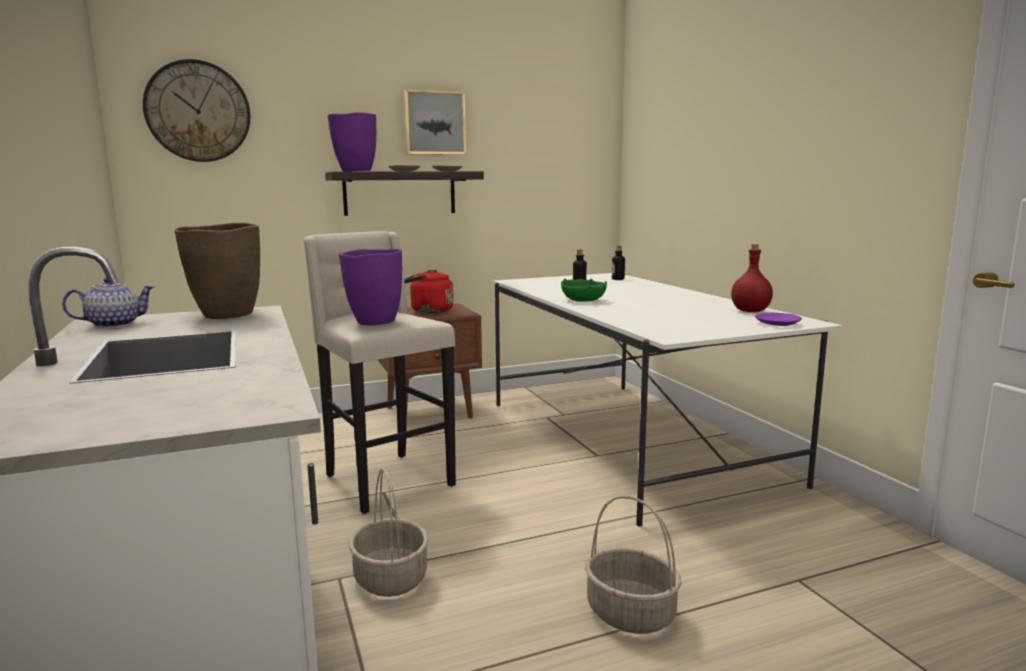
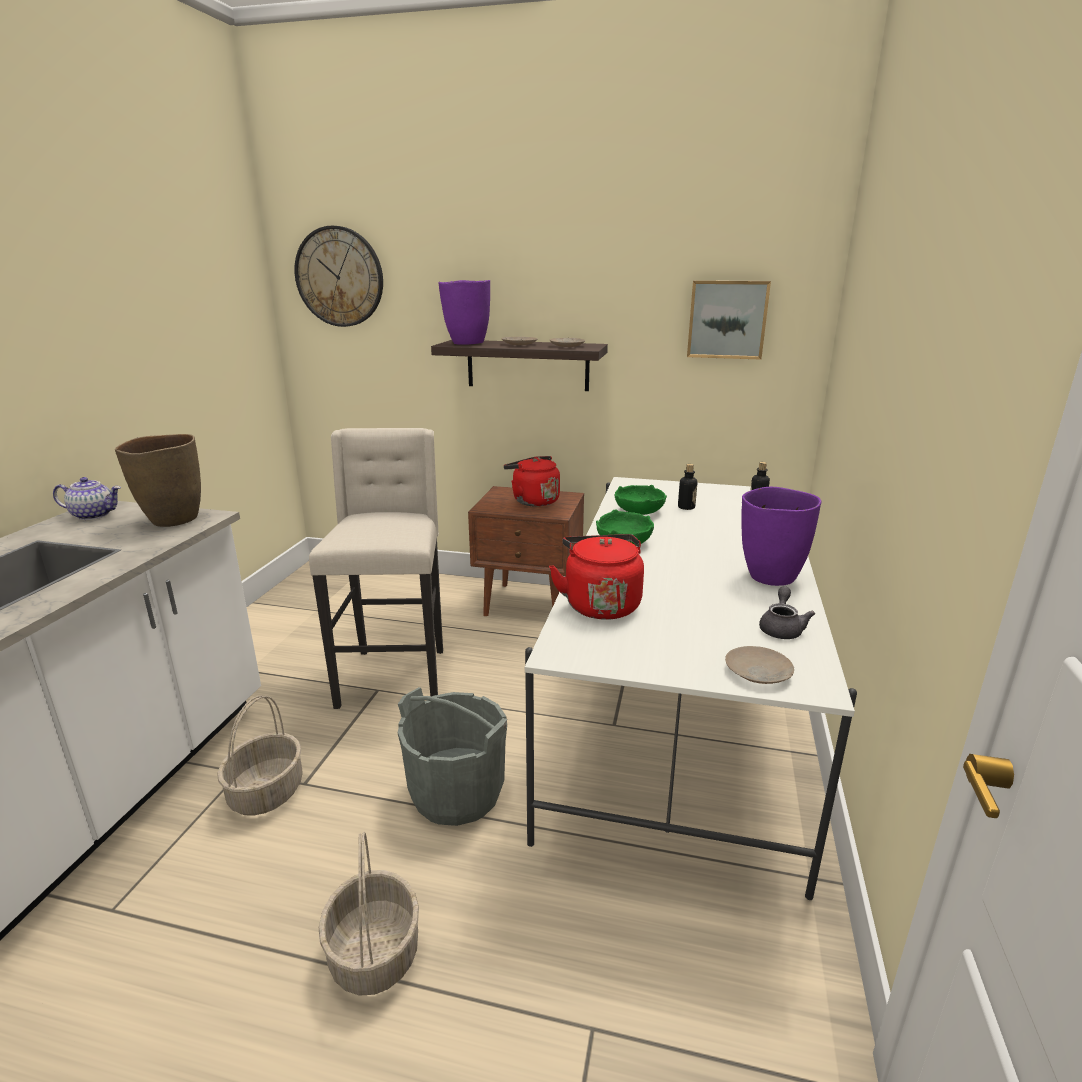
camera: 35 degrees right, 10 degrees up
(374, 322) = (359, 532): purple vase -> purple vase (770, 577)
(434, 123) = (570, 285): picture -> picture (727, 319)
(549, 521) = (457, 793): none -> grey bucket
(555, 289) = (639, 511): none -> green bowl
(638, 320) = (600, 604): none -> red kettle
(749, 311) = (781, 628): red bottle -> grey teapot
(778, 324) = (758, 672): purple plate -> beige plate

